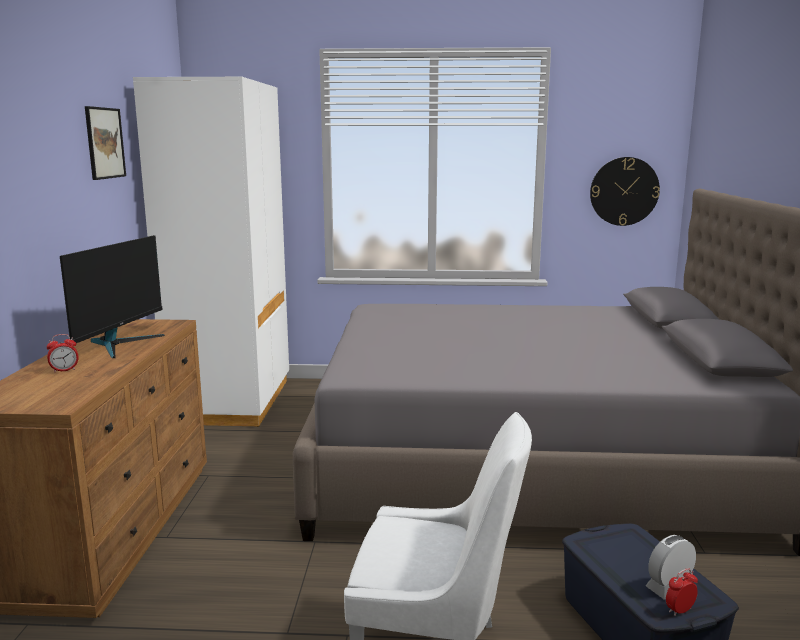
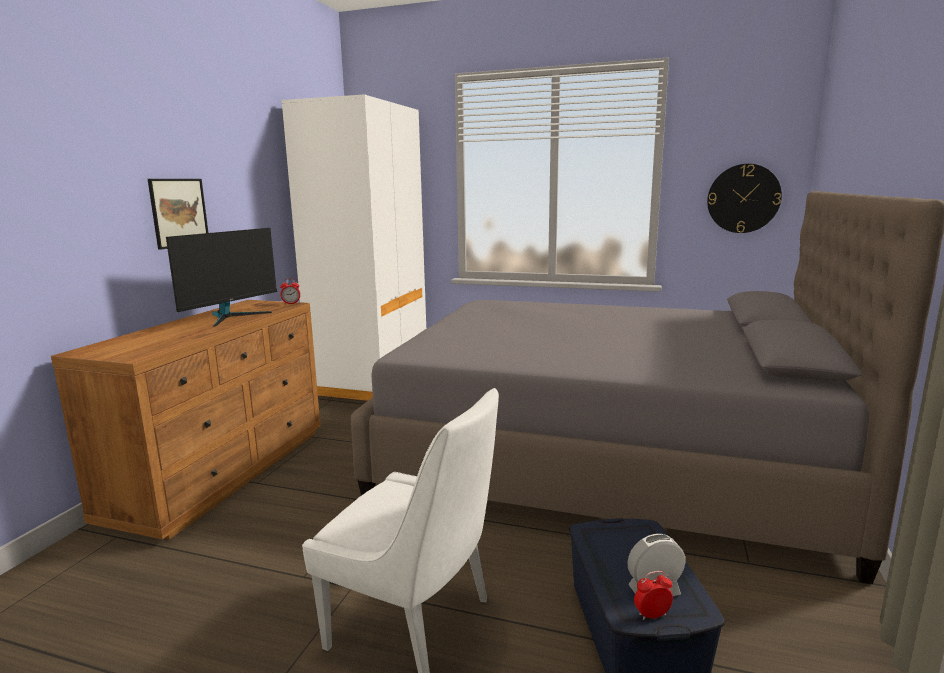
camera: 15 degrees right, 0 degrees up
(64, 370) = (168, 333): alarm clock -> alarm clock (291, 303)
(105, 143) = (250, 153): picture -> picture (179, 212)

